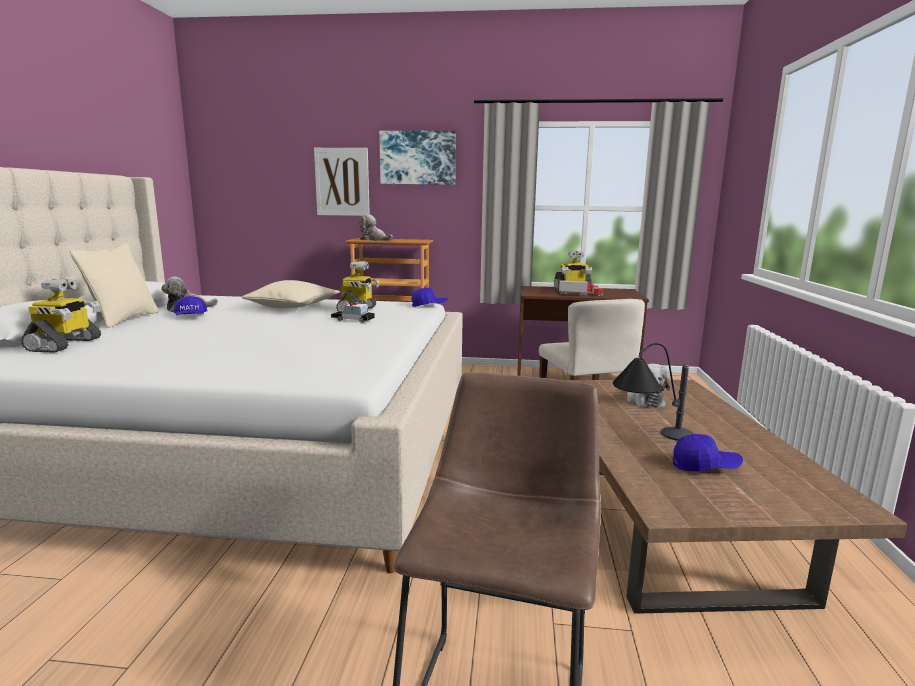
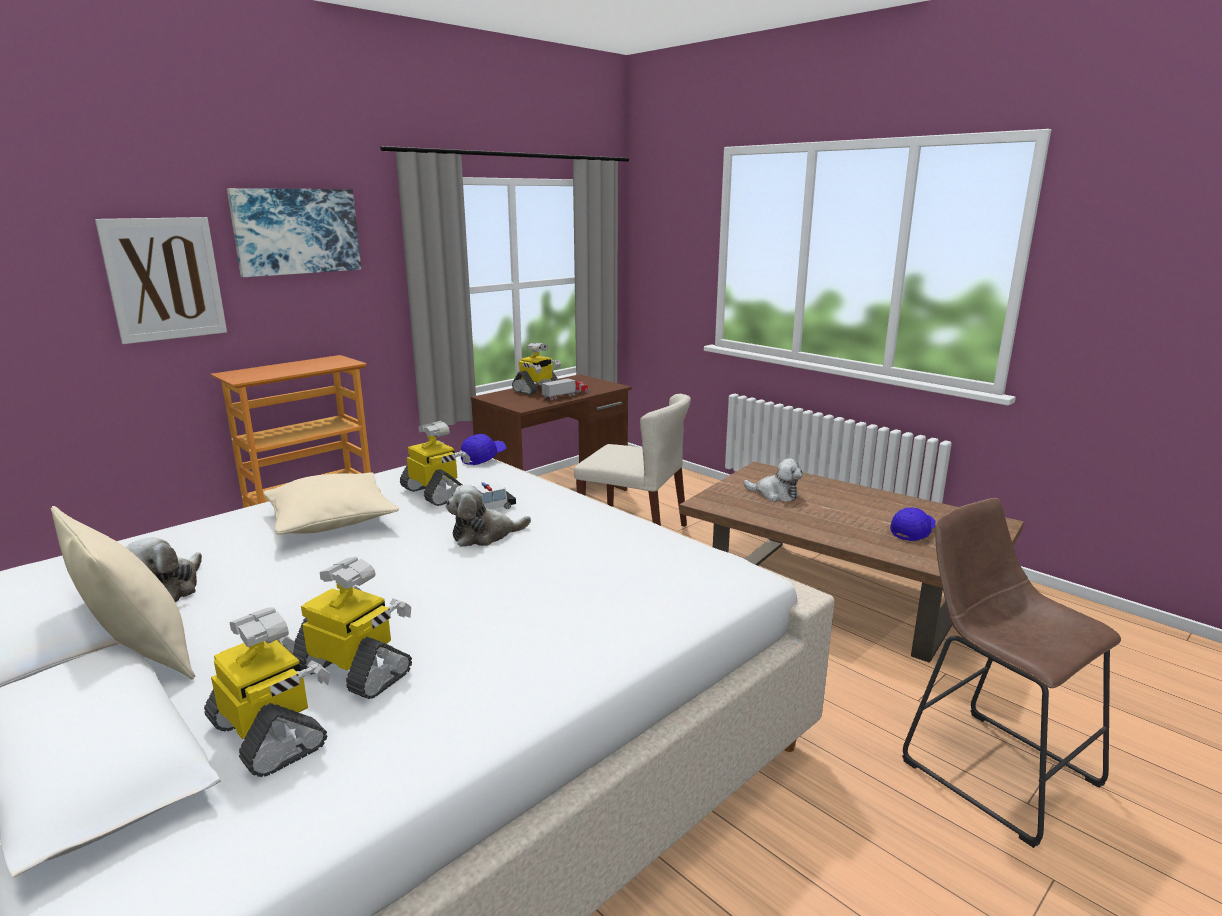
camera: 50 degrees left, 5 degrees up
(131, 342) = (355, 670): none -> toy robot
(191, 317) = (249, 598): blue cap -> none
(374, 240) = (269, 373): plush toy -> plush toy (485, 535)
(648, 437) = (848, 525): table lamp -> none

